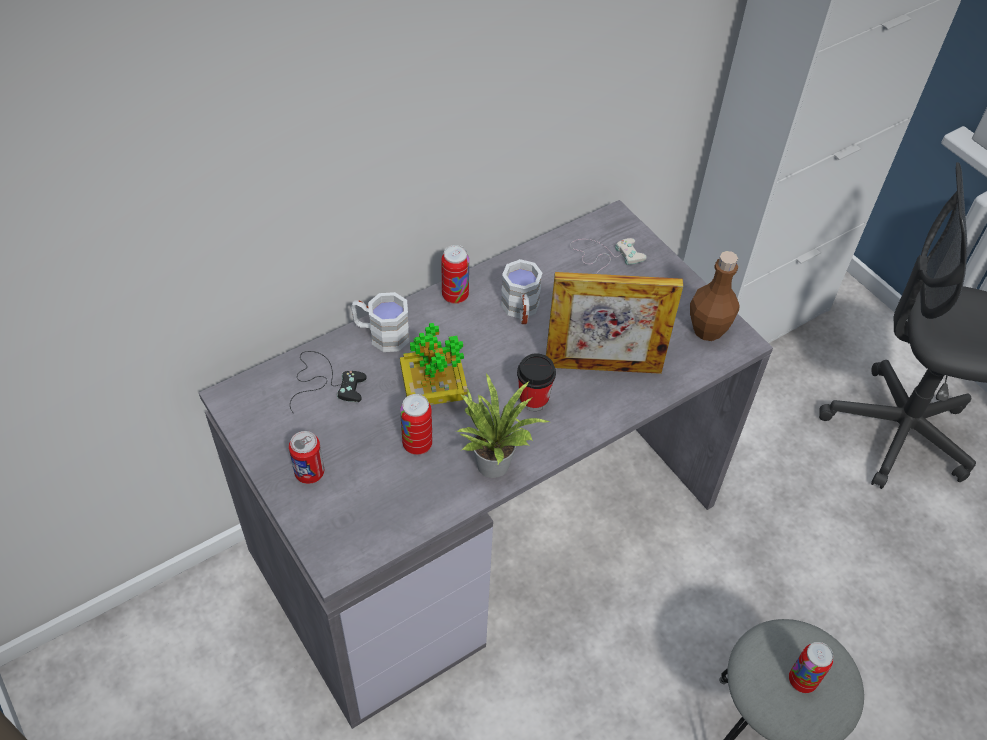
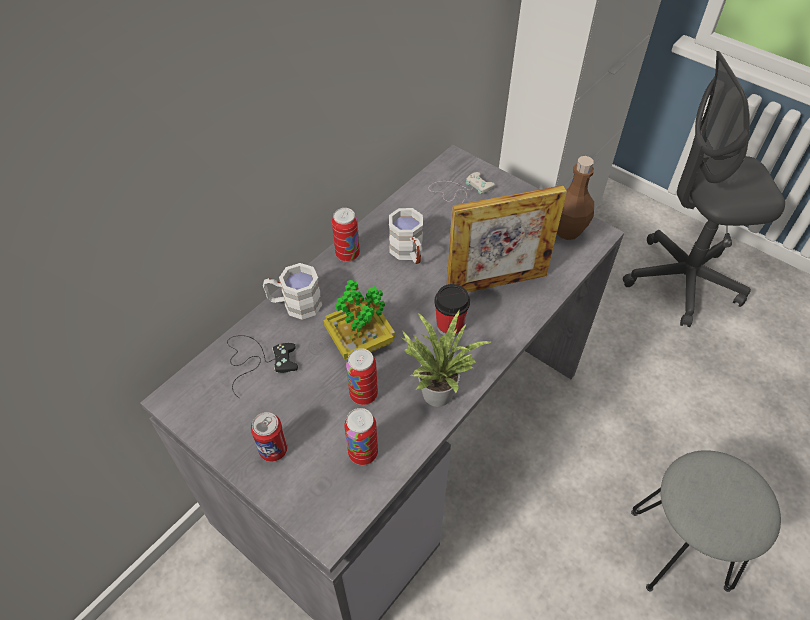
camera: 15 degrees left, 0 degrees up
(802, 680) = (728, 500): can -> can (363, 453)

